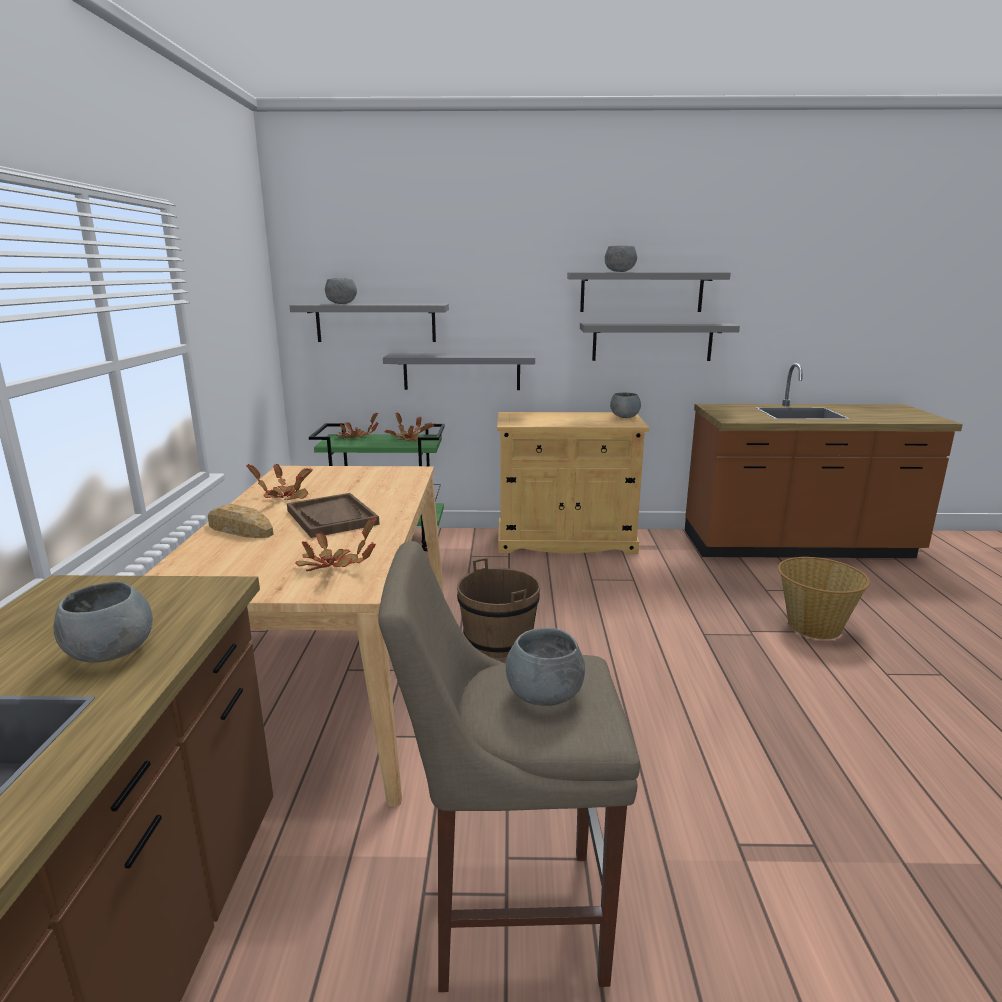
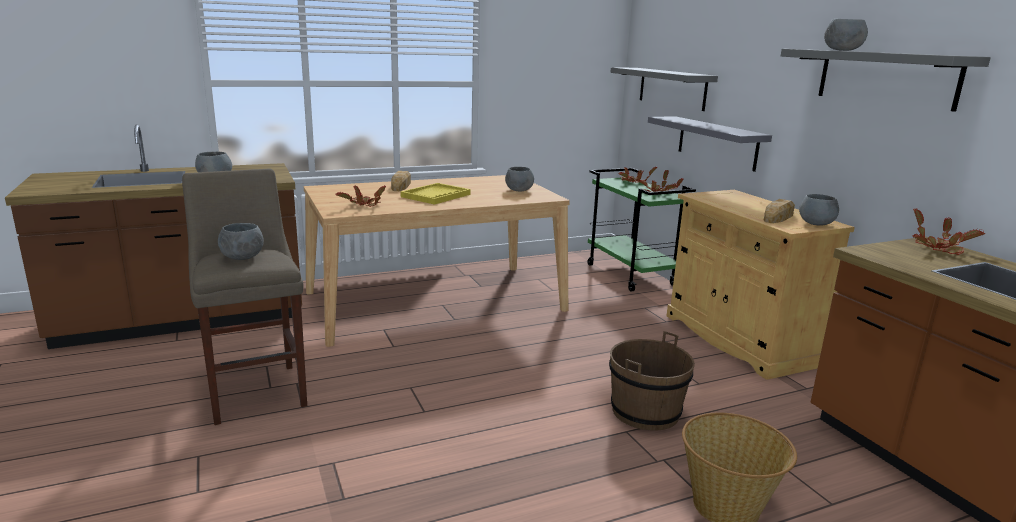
camera: 65 degrees right, 0 degrees up
(285, 496) = (461, 184): potted plant -> potted plant (939, 248)
(332, 517) = (436, 195): brown tray -> yellow tray
(341, 303) = (646, 69): grey bowl -> grey bowl (518, 190)
(498, 640) = (520, 341): brown bucket -> brown bucket (645, 412)
(600, 420) = (778, 217): none -> bread
(652, 341) = (888, 142): grey shelf -> none

